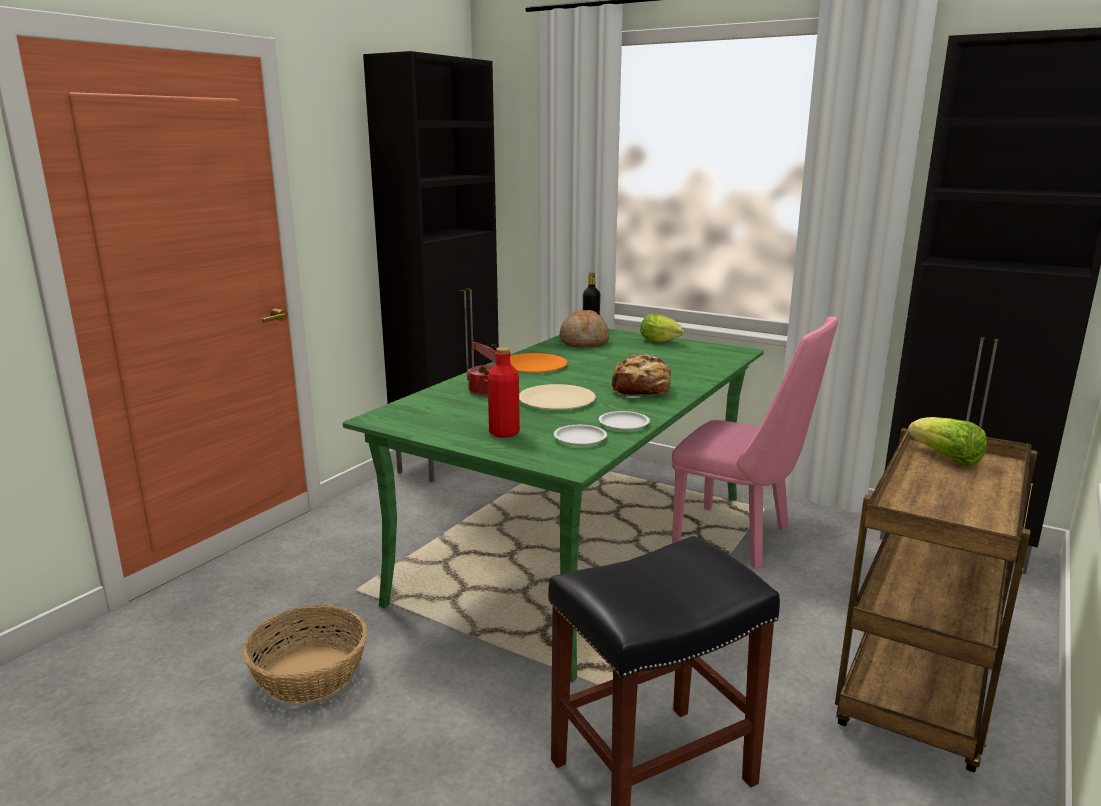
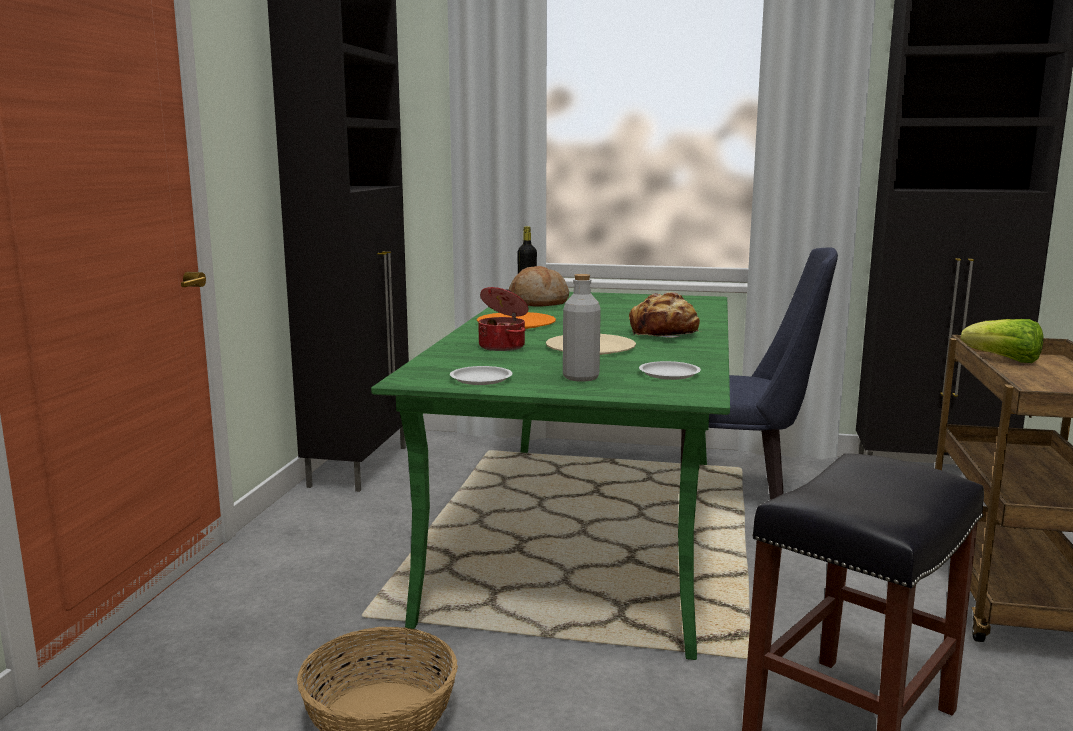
camera: 20 degrees left, 5 degrees down
(504, 433) = (581, 377): red bottle -> grey bottle
(623, 424) = (692, 359): white plate -> white plate (480, 379)
(662, 342) = (619, 297): lettuce -> none
(742, 539) = (743, 497): pink chair -> blue chair

